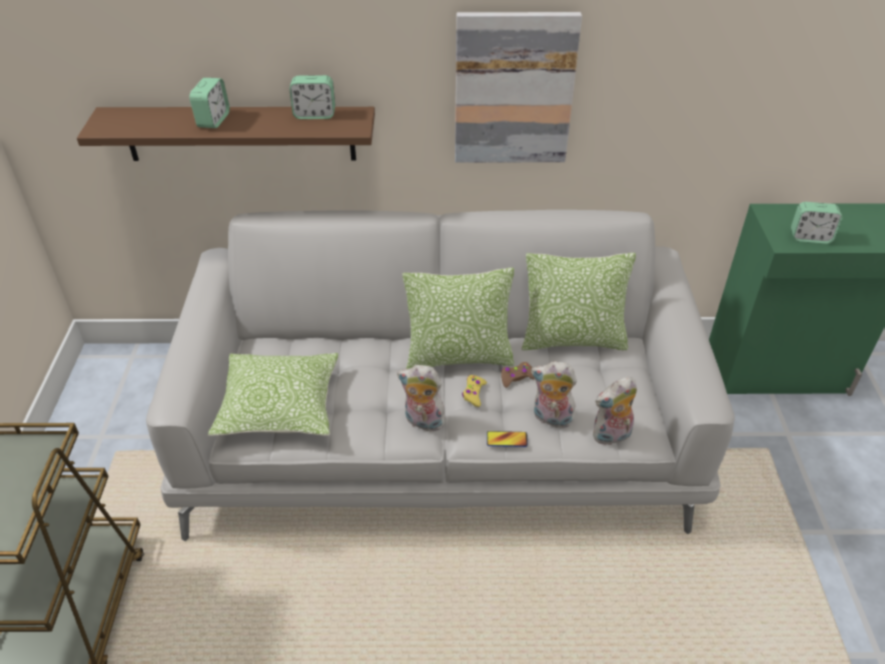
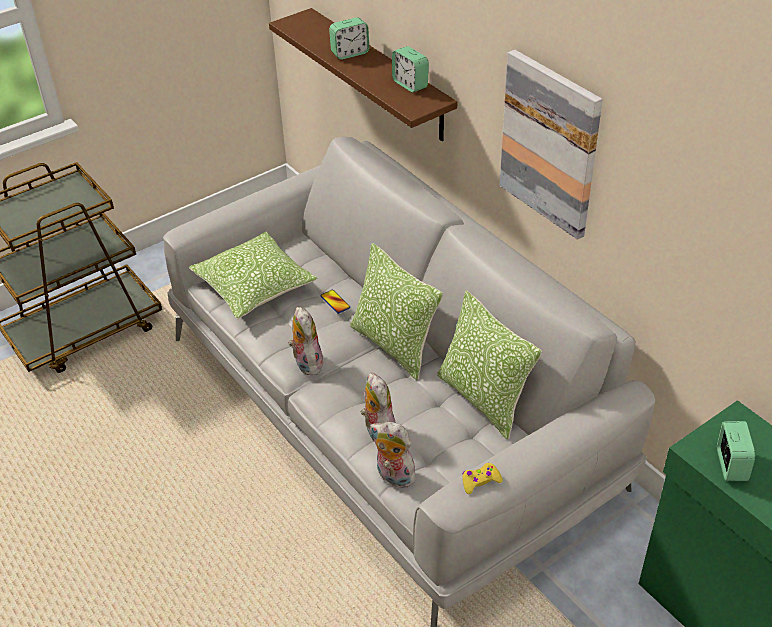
camera: 55 degrees right, 0 degrees up
(473, 393) = (360, 373): yellow game controller -> yellow game controller (480, 481)
(506, 439) = (330, 415): phone -> phone (335, 302)
(516, 377) = (402, 388): brown game controller -> none
(810, 237) = (730, 465): alarm clock -> alarm clock turned 150 degrees counterclockwise

